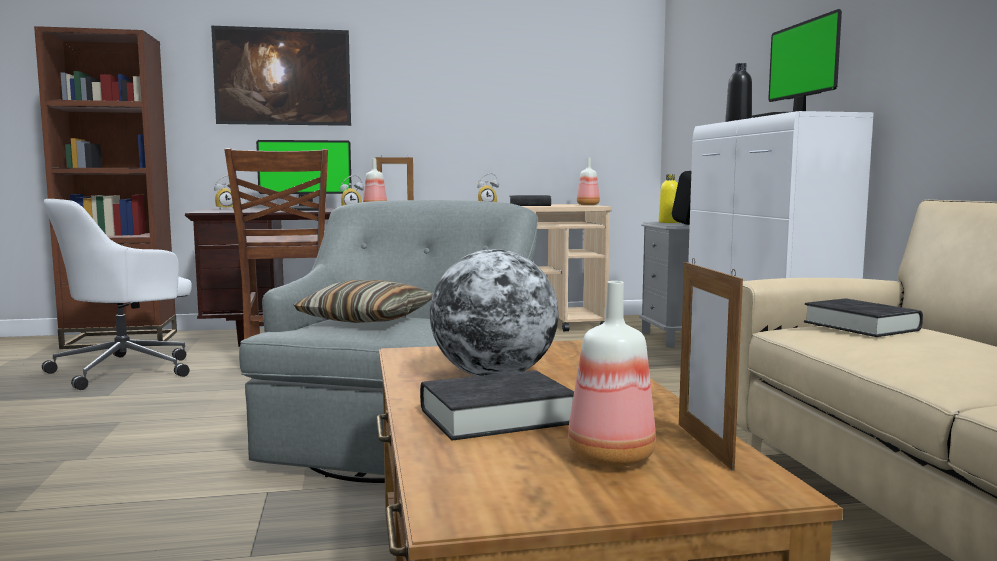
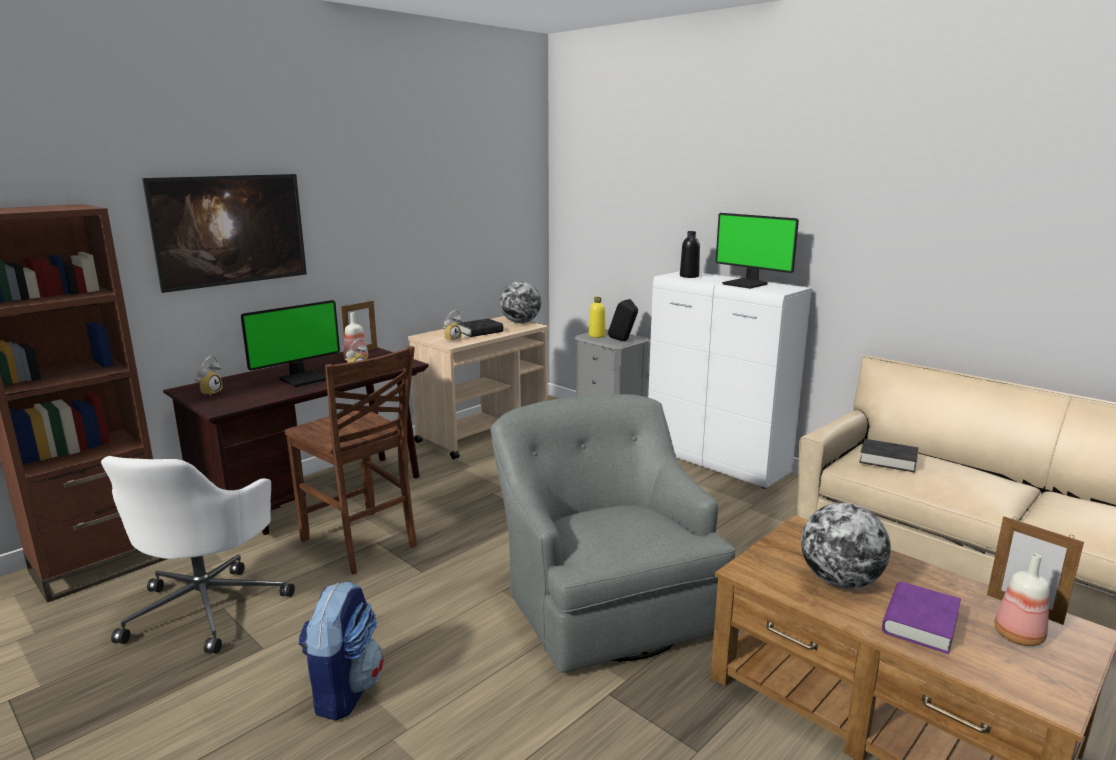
camera: 35 degrees left, 10 degrees up
(99, 427) = (344, 690): none -> backpack
(367, 319) = (616, 531): pillow -> none
(496, 416) = (920, 623): black book -> purple book
(588, 205) = (520, 322): bottle -> globe

